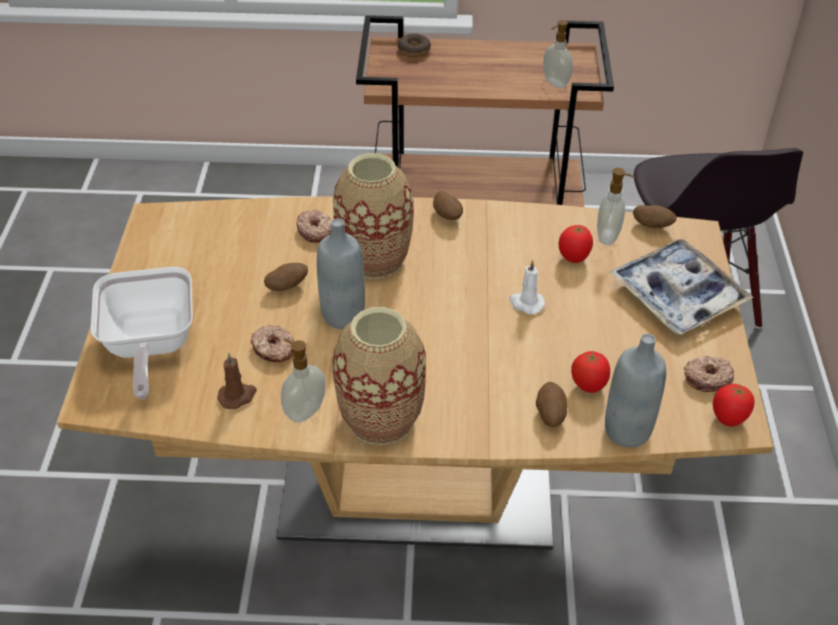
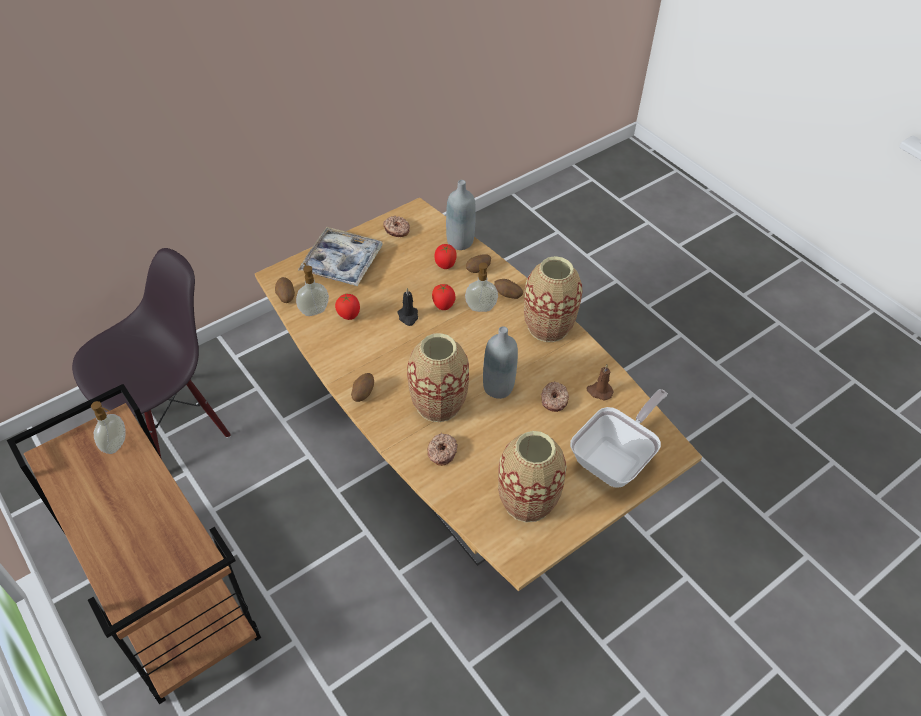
camera: 130 degrees left, 5 degrees up
(195, 254) = (527, 501): none -> vase
(287, 286) = (503, 430): potato -> potato (507, 295)
(304, 410) = (577, 358): soap dispenser -> soap dispenser (480, 308)
(414, 50) = (123, 579): donut -> none
(526, 303) = (408, 317): white candle -> black candle
(728, 419) = (417, 214): tomato -> tomato (443, 306)

